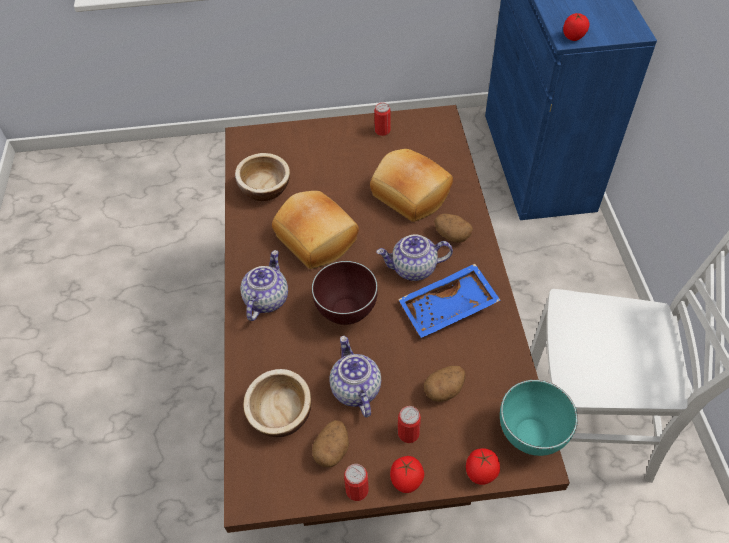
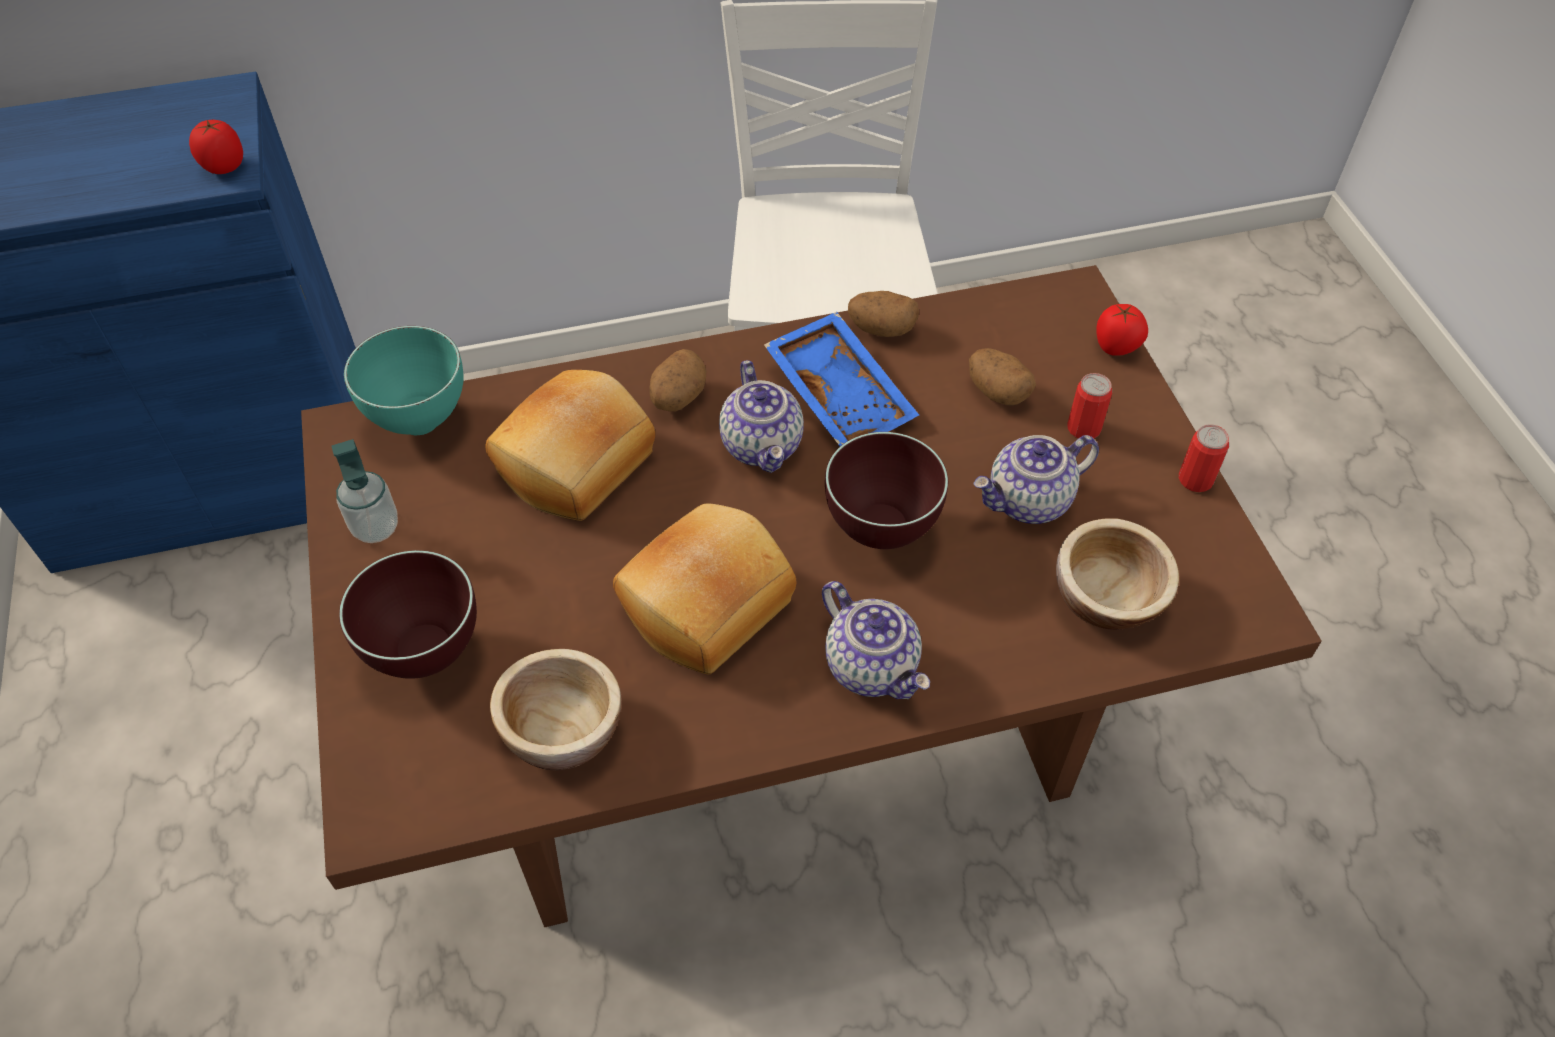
camera: 100 degrees left, 0 degrees up
(266, 299) = (873, 666): teapot -> teapot turned 135 degrees counterclockwise
(312, 149) = (429, 656): none -> brown bowl
(332, 450) = (1145, 518): potato -> potato (881, 329)
(382, 130) = (376, 528): can -> soap dispenser
(406, 481) = (1159, 425): tomato -> none
(529, 434) = (1040, 300): turquoise bowl -> turquoise bowl (417, 422)

